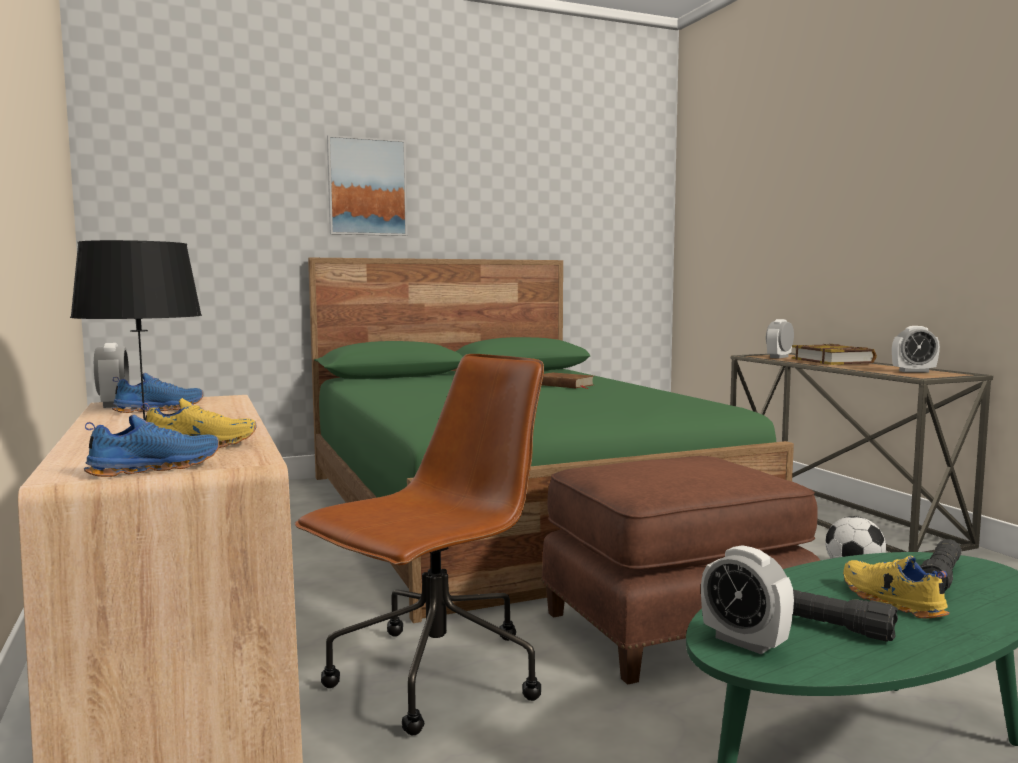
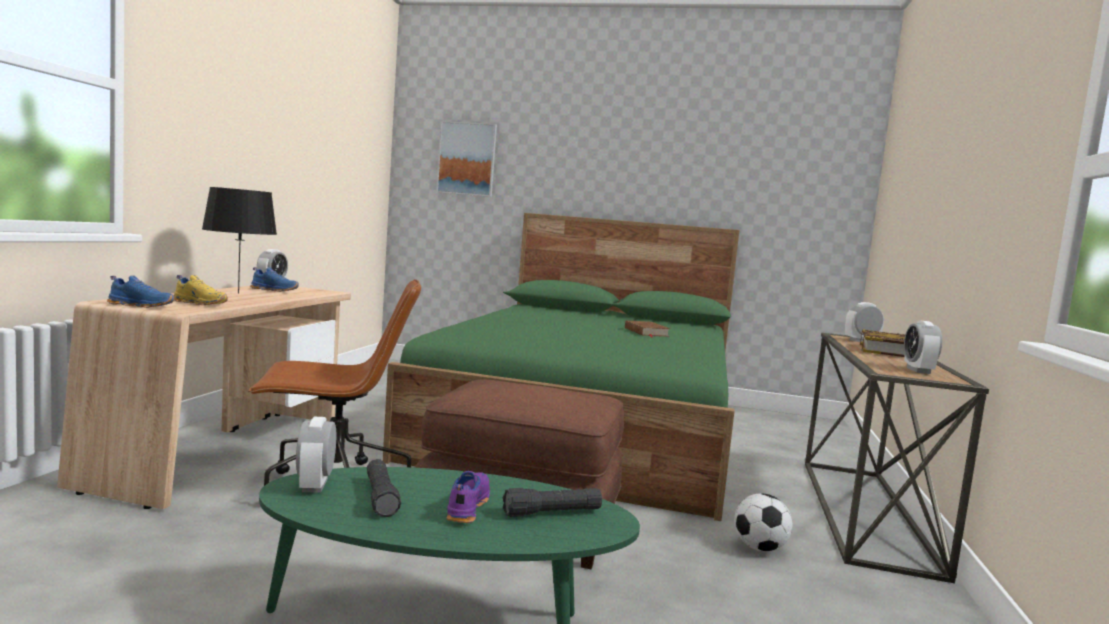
camera: 35 degrees right, 0 degrees up
(367, 187) = (575, 161): picture -> picture (467, 159)
(890, 601) = (466, 507): yellow shoe -> purple shoe
(914, 371) = (918, 370): alarm clock -> alarm clock turned 60 degrees clockwise

